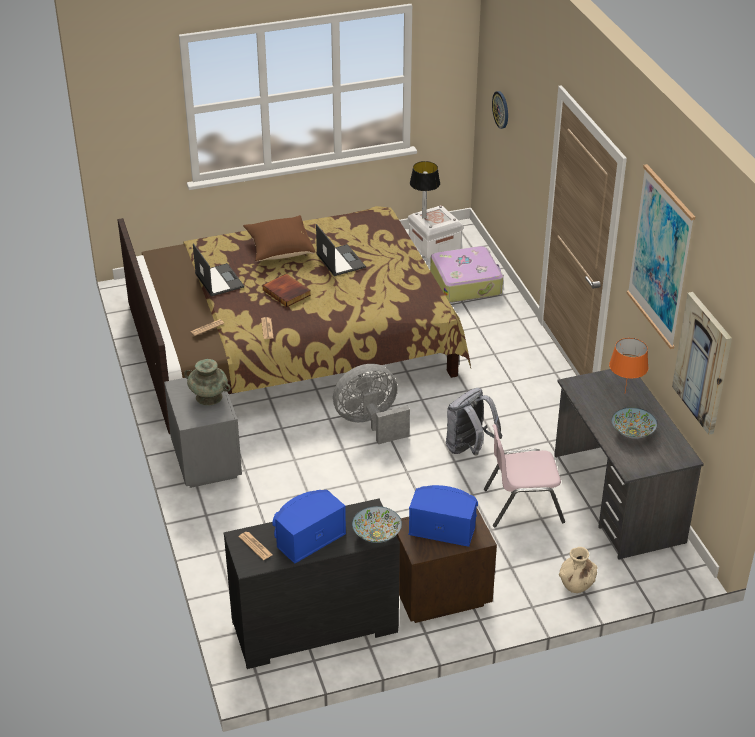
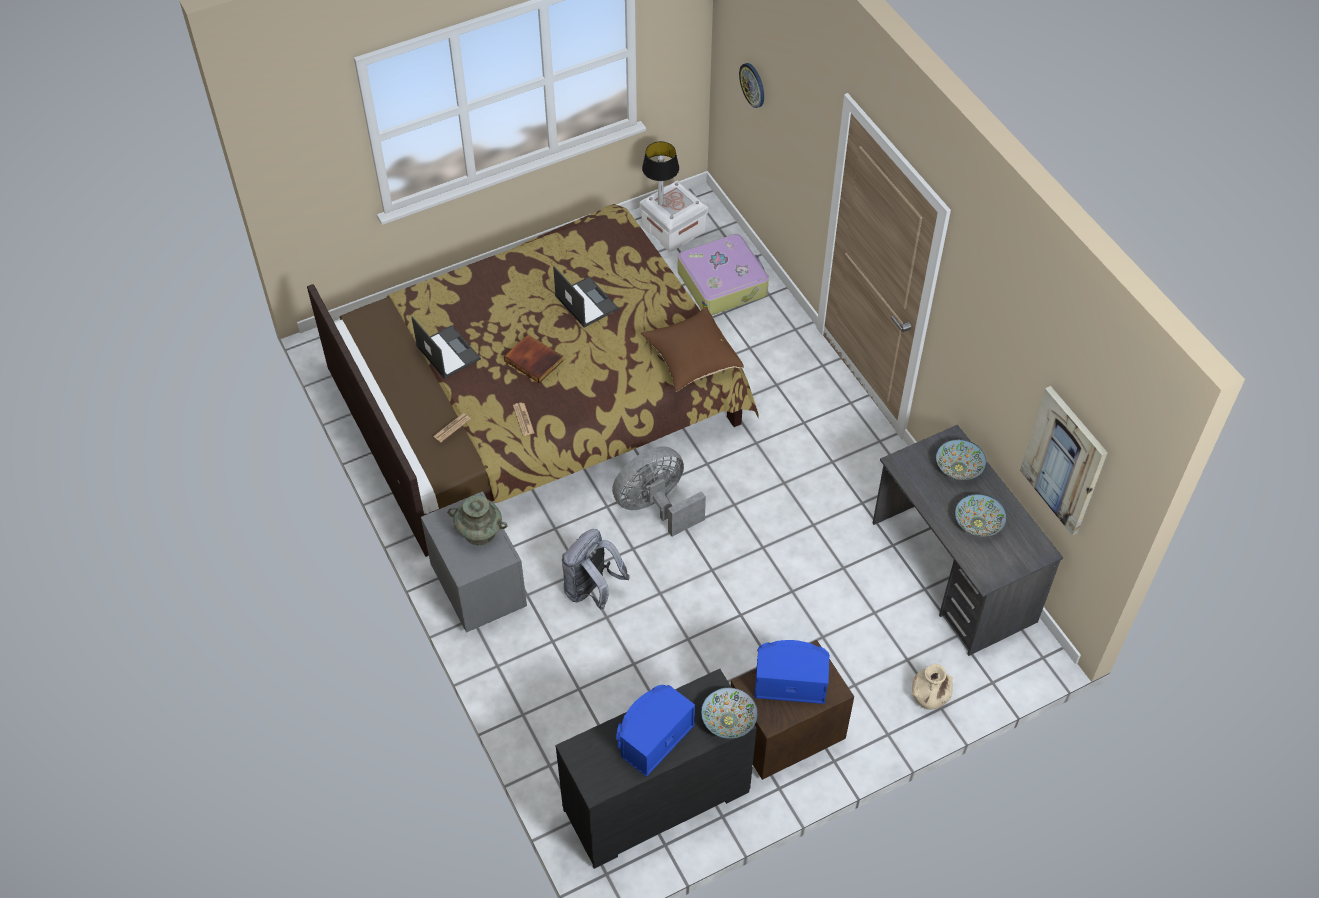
camera: 10 degrees left, 15 degrees up
(255, 546) = (596, 759): newspaper -> none
(279, 250) = (508, 294): brown pillow -> brown pillow (691, 360)
(469, 448) = (775, 526): grey backpack -> grey backpack (592, 591)
(522, 505) = (850, 597): pink chair -> none
(624, 393) = (958, 468): orange table lamp -> bowl
(660, 257) = (1003, 333): picture -> none

